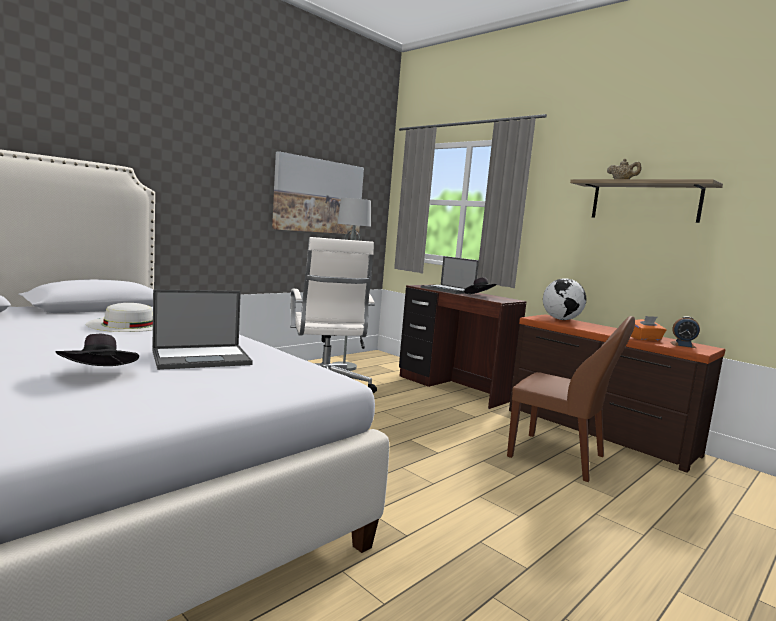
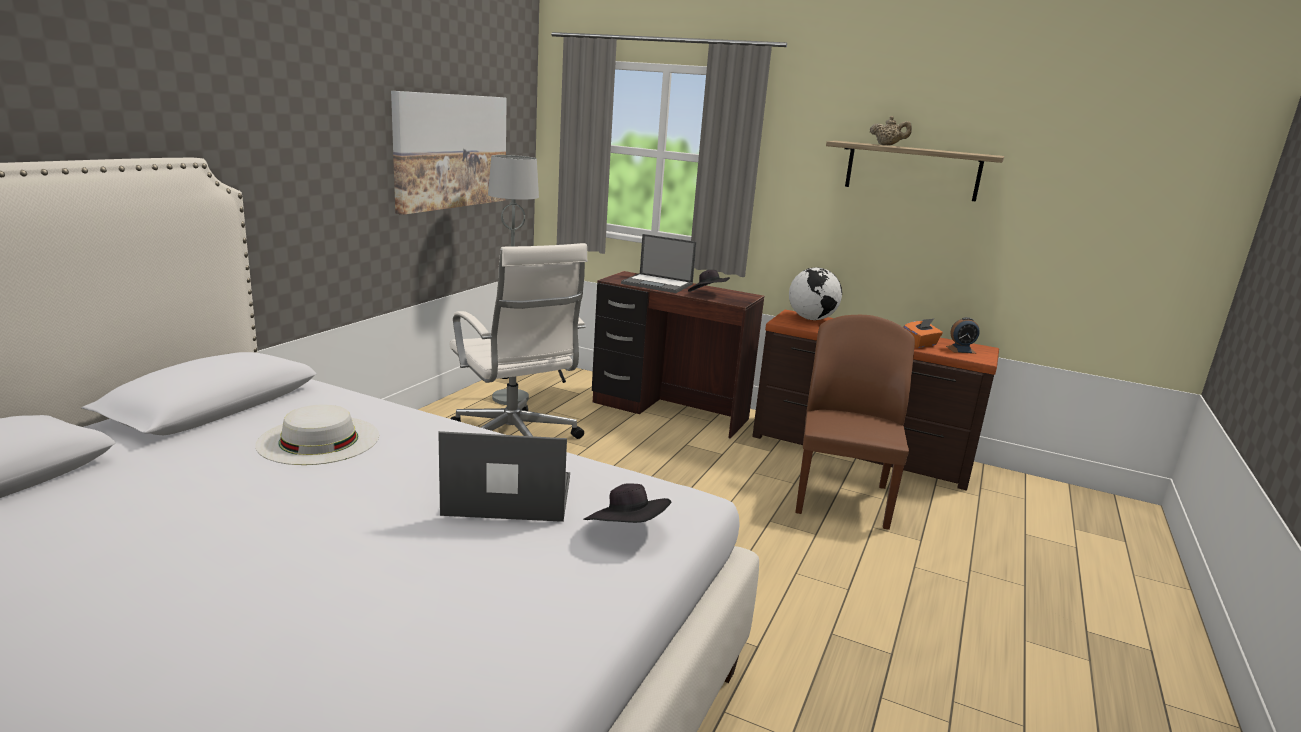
camera: 20 degrees left, 10 degrees up
(99, 375) = (432, 567): black hat -> black hat (627, 531)
(202, 357) = (506, 496): laptop -> laptop turned 135 degrees counterclockwise
(559, 457) = (842, 498): brown chair -> brown chair turned 90 degrees counterclockwise

